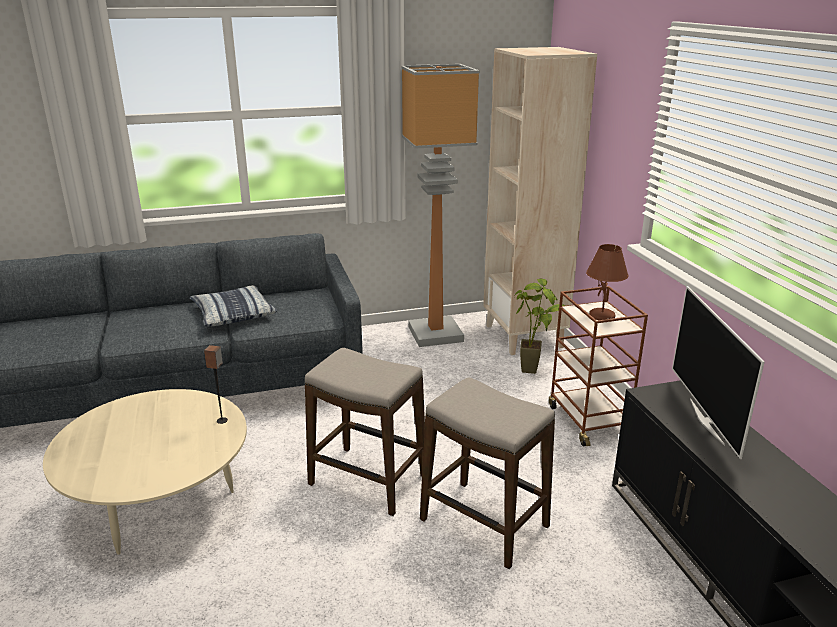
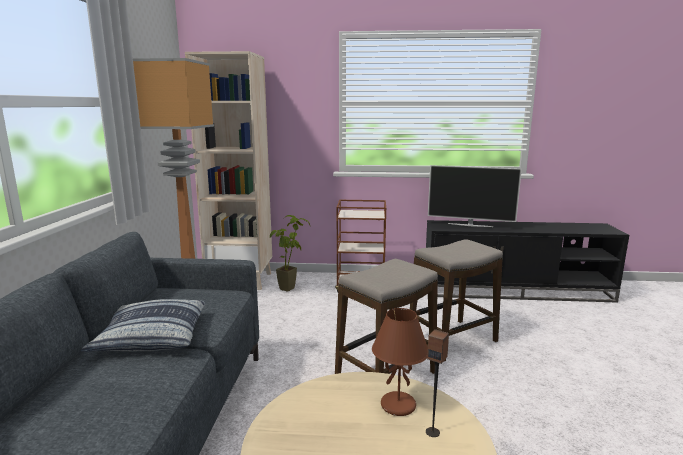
camera: 70 degrees left, 10 degrees down
(222, 420) = (358, 384): speaker -> speaker (432, 432)
(602, 316) = (360, 213): brown table lamp -> brown table lamp (398, 405)

